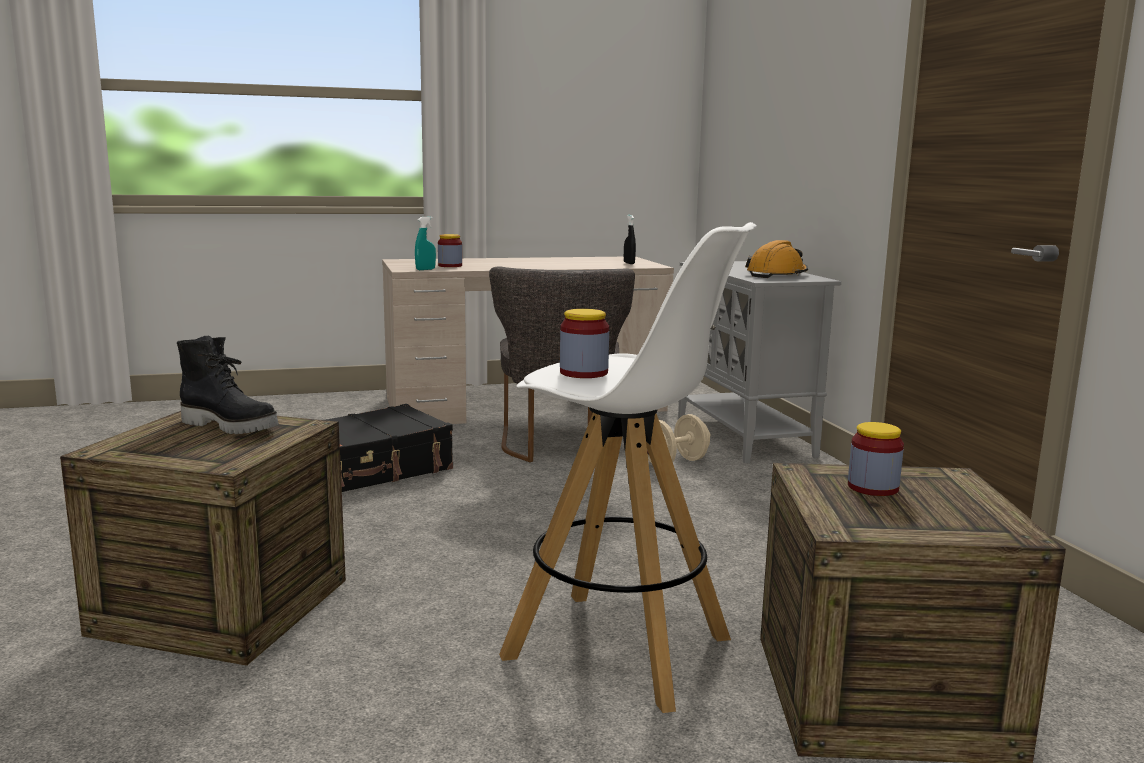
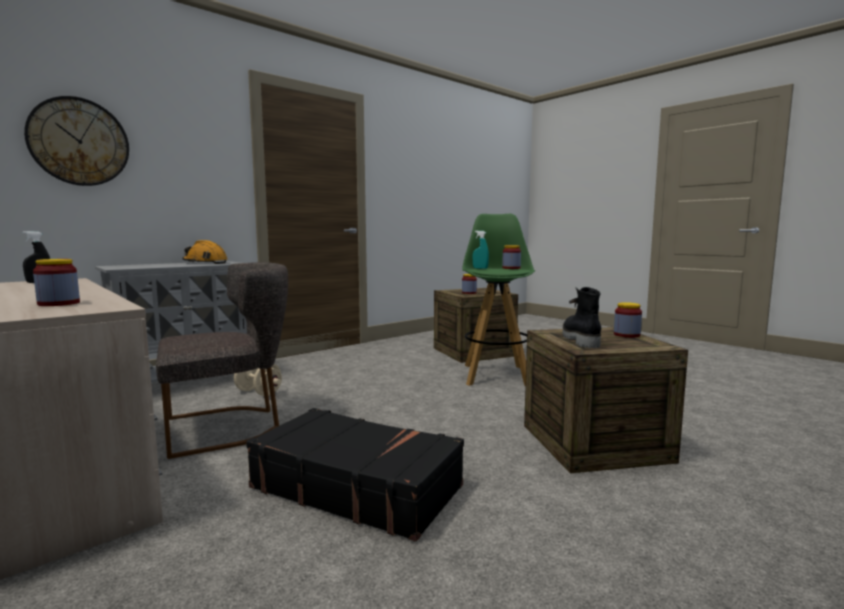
camera: 115 degrees left, 5 degrees down
(184, 457) = (626, 335): none -> jar
(425, 269) = (114, 304): turquoise spray bottle -> turquoise spray bottle (480, 268)
(620, 648) = (496, 375): white stool -> green stool
(770, 109) = (79, 142): none -> wall clock

